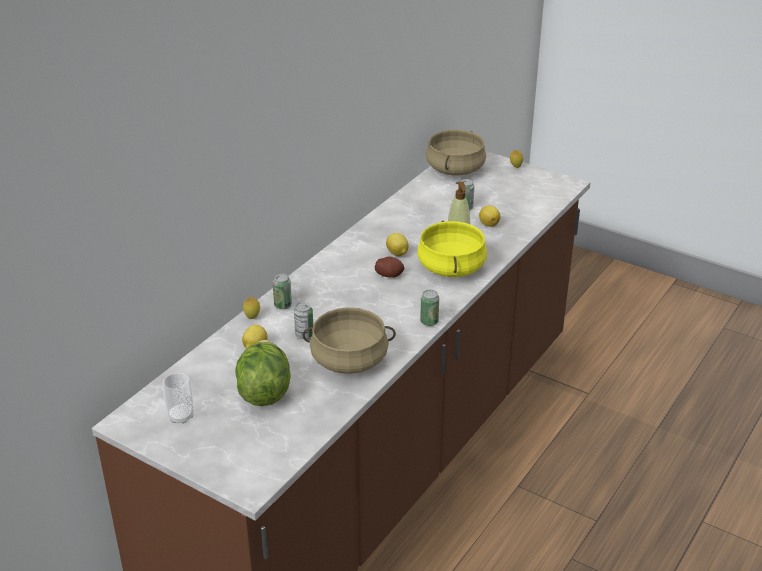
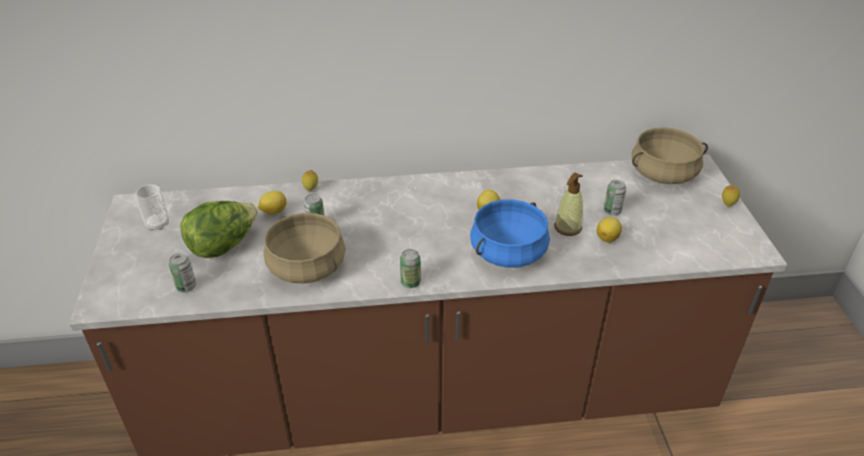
camera: 50 degrees right, 5 degrees up
(283, 305) = (343, 194): can -> can (186, 286)
(389, 275) = (451, 224): potato -> none
(450, 267) = (508, 251): yellow cooking pot -> blue cooking pot

